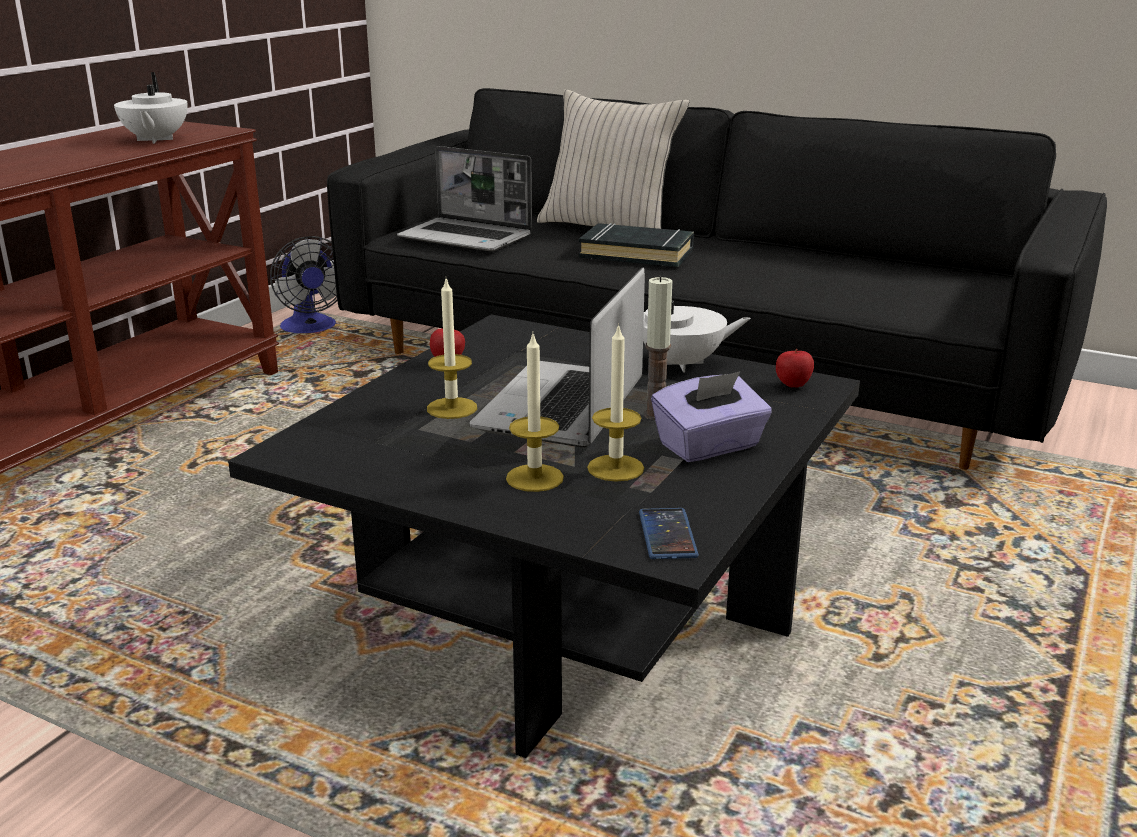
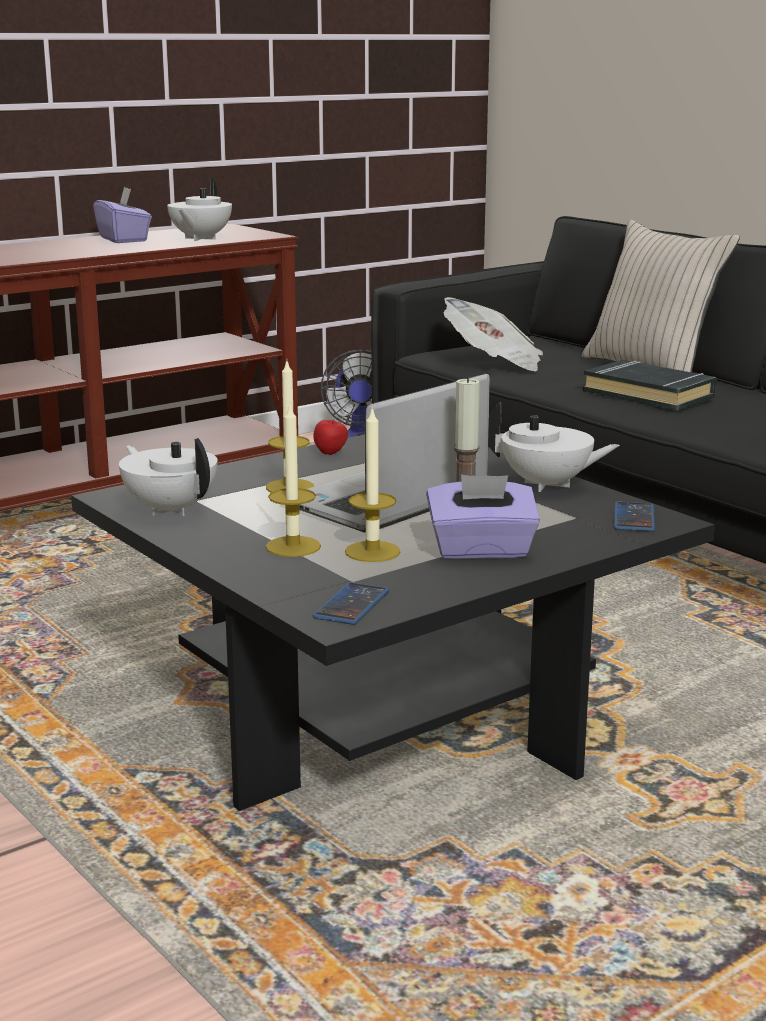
camera: 25 degrees right, 5 degrees down
(69, 148) = (124, 239): none -> purple tissue box
(360, 457) = (171, 509): none -> white teapot
(467, 237) = (494, 363): laptop -> newspaper
(792, 386) = (634, 518): apple -> phone

